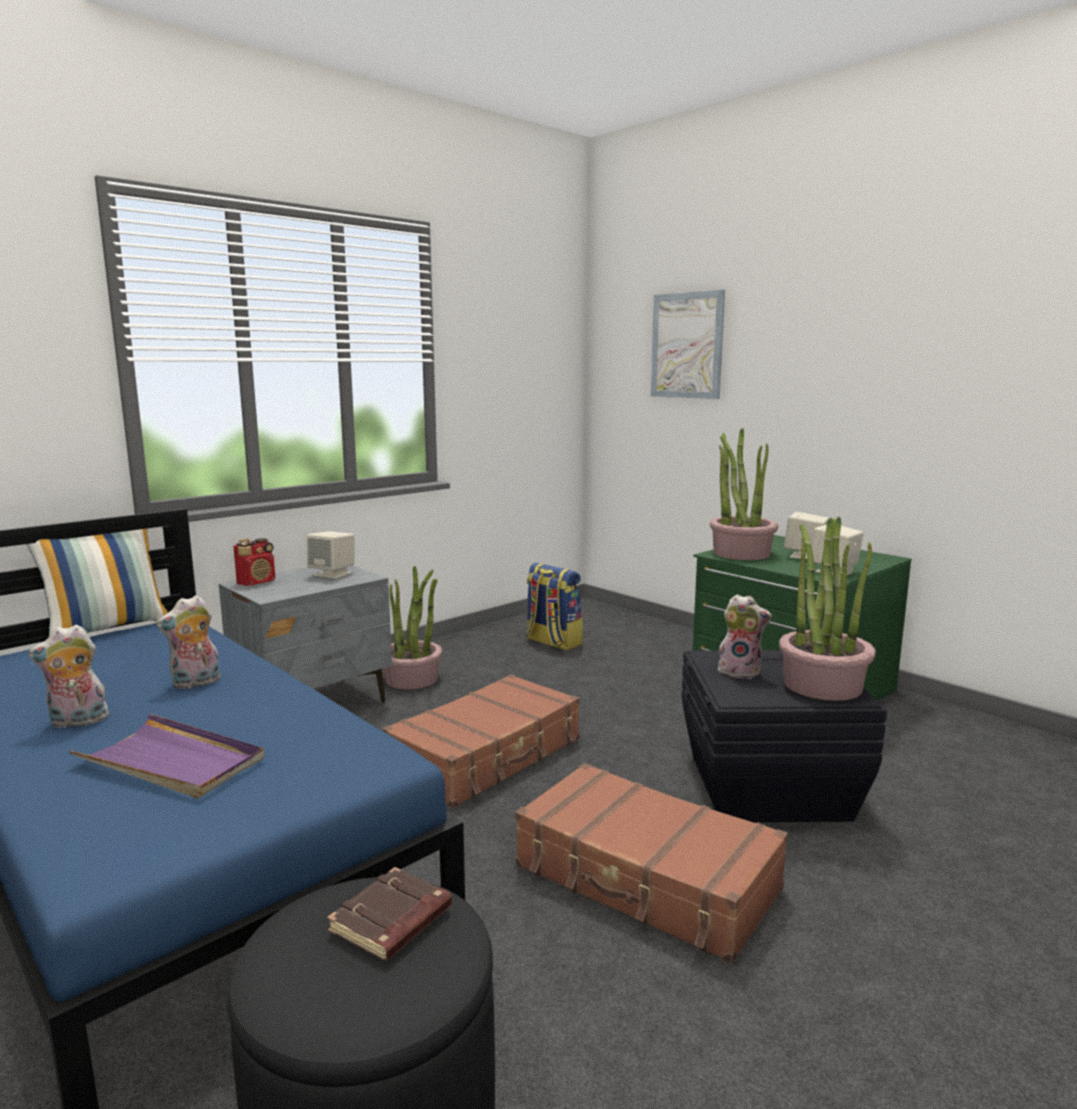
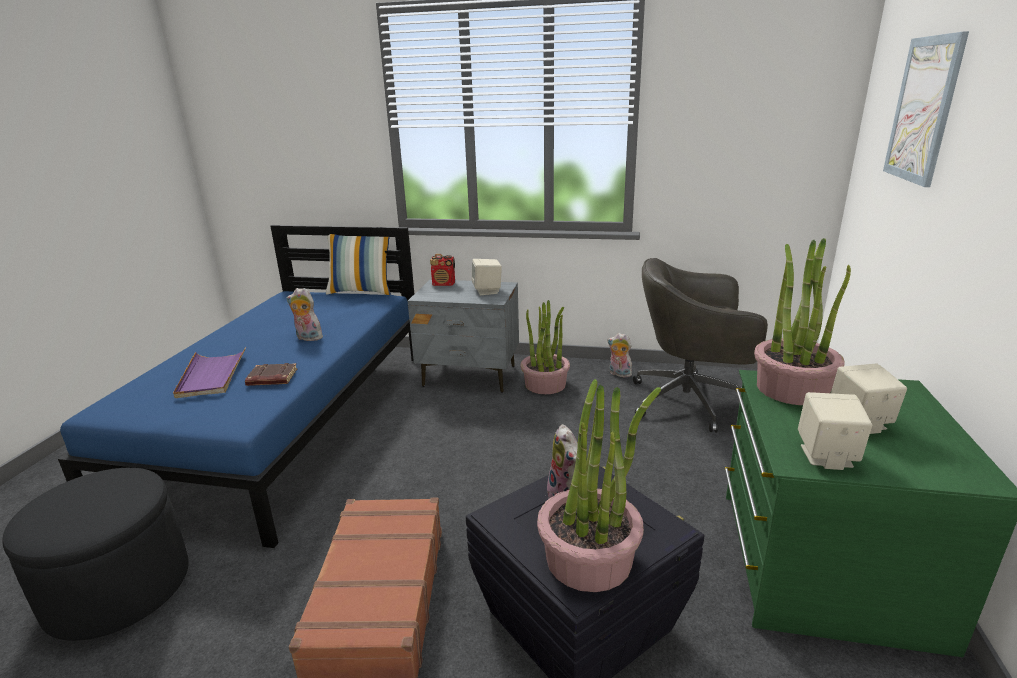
camera: 55 degrees right, 10 degrees up
(77, 722) = (243, 339): plush toy -> plush toy (619, 374)
(392, 922) = (108, 501): brown book -> brown book (271, 379)
(487, 756) = (475, 461): brown suitcase -> none
(552, 642) = (690, 401): backpack -> grey office chair

